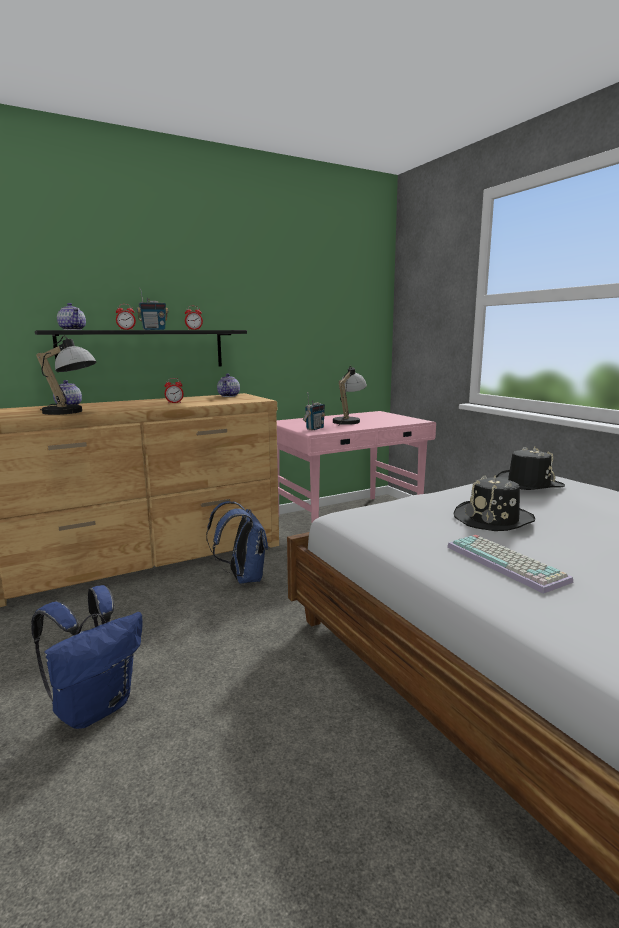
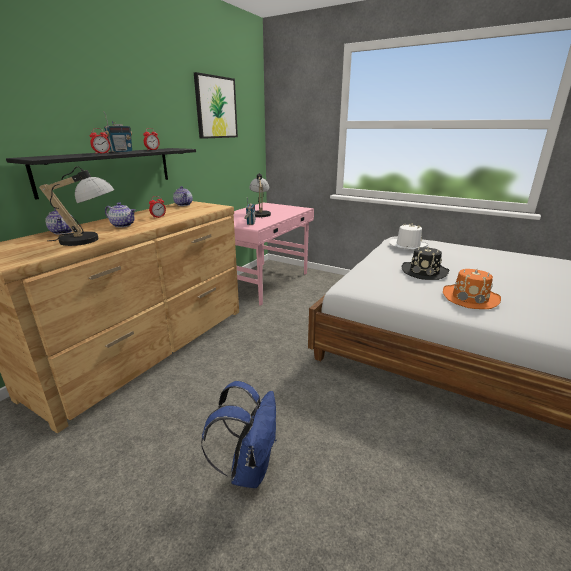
camera: 30 degrees left, 10 degrees up
(73, 330) = (53, 156): teapot -> teapot (123, 225)
(243, 578) = (241, 342): blue backpack -> none
(306, 285) = (216, 107): none -> picture
(508, 563) = (470, 298): keyboard -> orange hat
(528, 484) = (407, 245): black hat -> white hat

